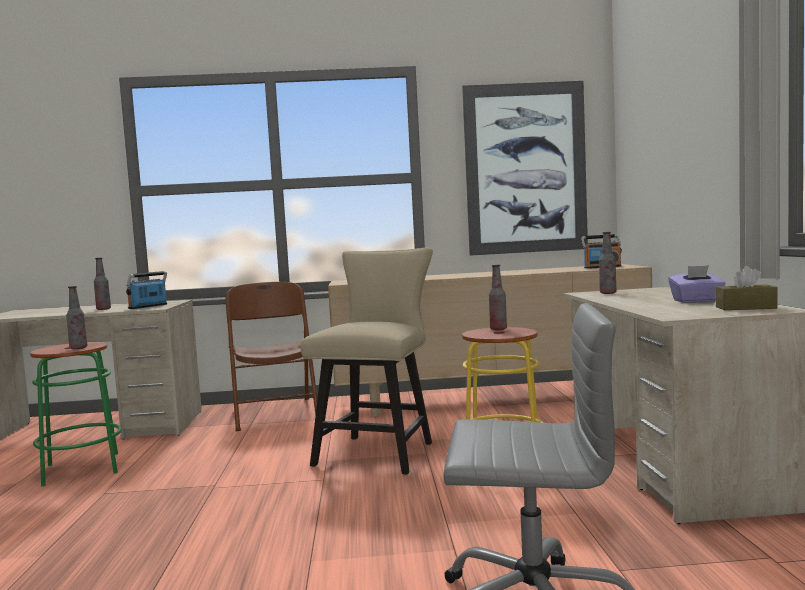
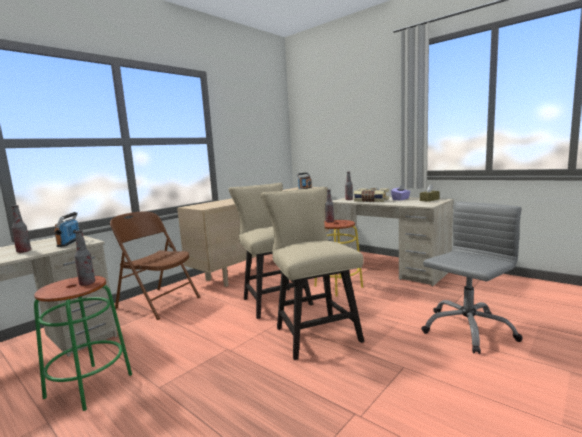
camera: 45 degrees left, 5 degrees up
(323, 507) = (313, 332): none -> beige chair
(525, 168) = (258, 138): picture -> none
(629, 298) = (371, 201): none -> book

